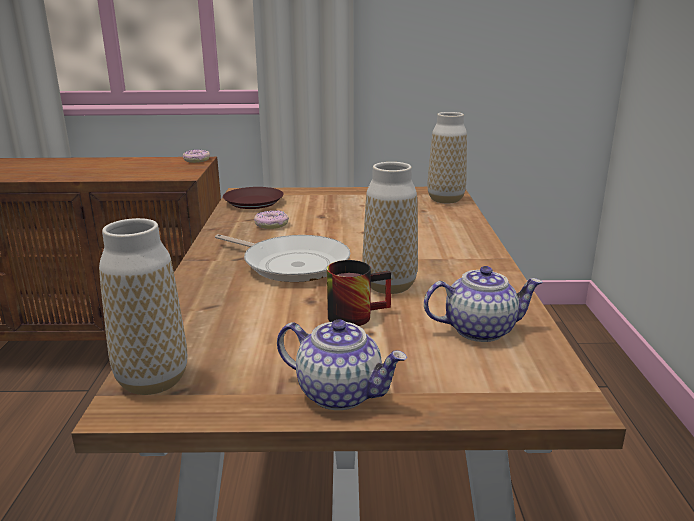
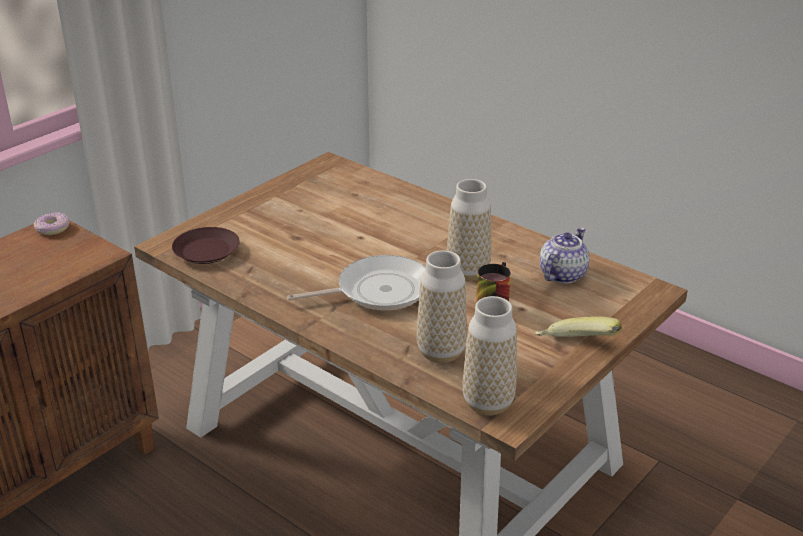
camera: 50 degrees left, 10 degrees up
(271, 225) = (280, 266): donut -> none
(340, 393) = (575, 347): teapot -> banana
(445, 199) = (347, 174): vase -> vase (441, 352)

